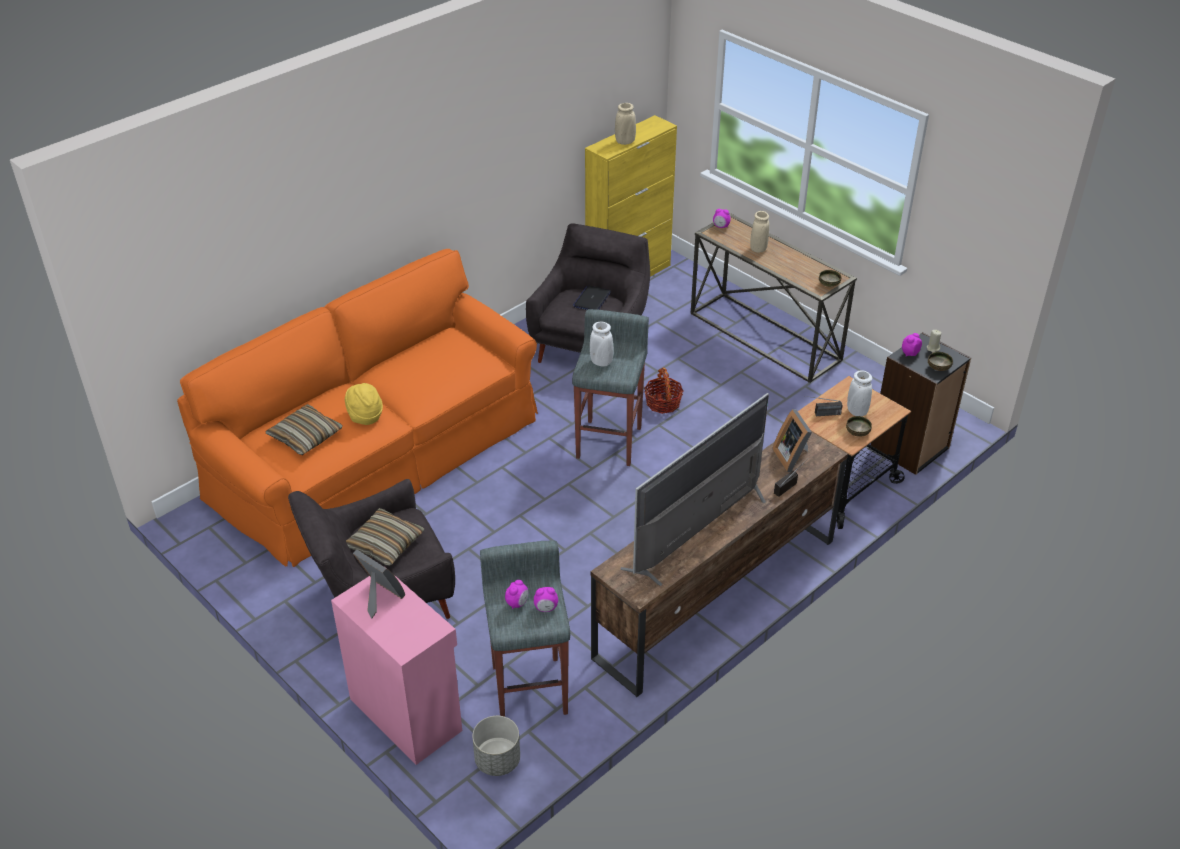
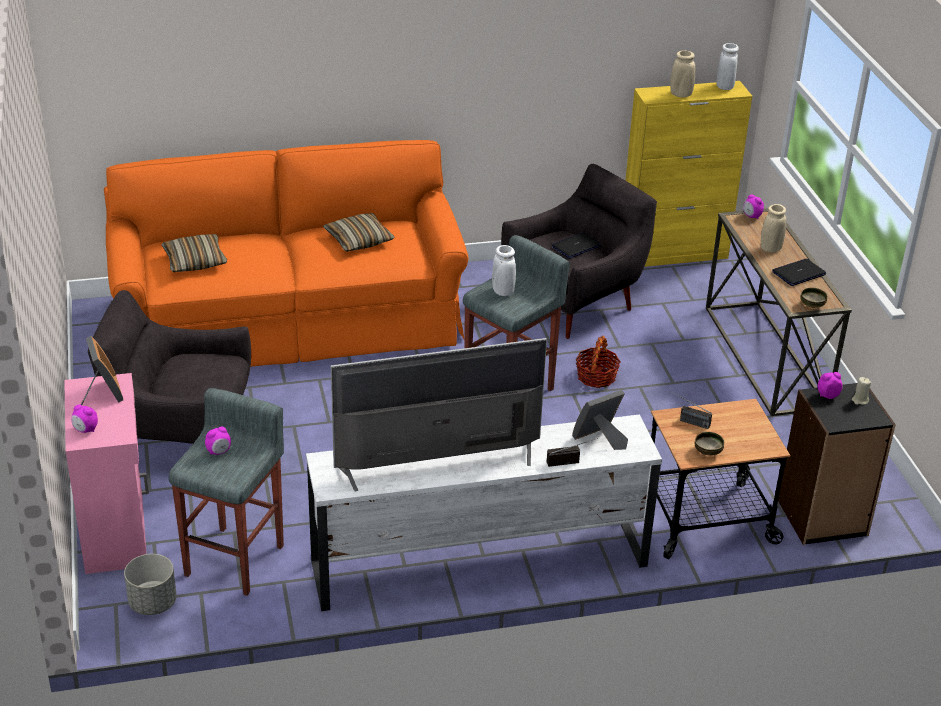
camera: 30 degrees right, 5 degrees down
(365, 416) = (259, 263): yellow hat -> none
(385, 544) = (186, 374): pillow -> pillow (359, 240)
(546, 608) = (239, 466): alarm clock -> alarm clock (85, 430)
(715, 598) = (478, 563): brown tv stand -> white tv stand
(792, 457) = (600, 439): picture frame -> picture frame turned 45 degrees clockwise
(796, 262) = (798, 273): none -> laptop
(857, 411) = (728, 433): white vase -> white vase (724, 87)
(939, 368) = (845, 420): bowl -> none

